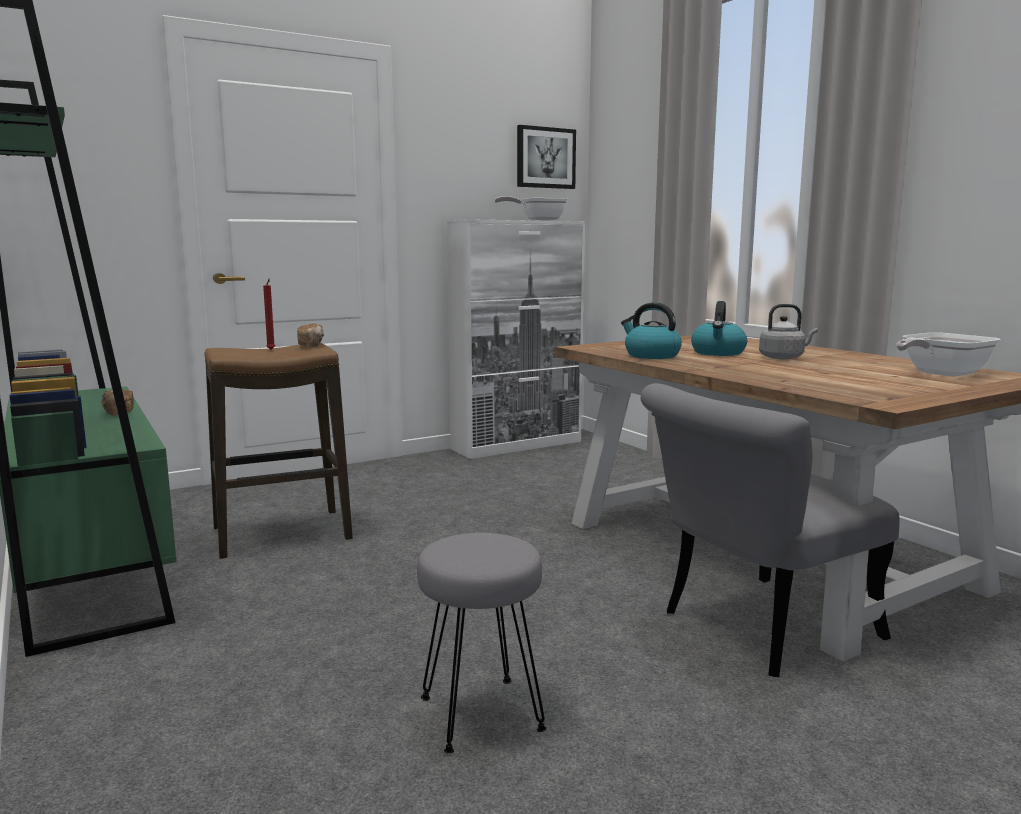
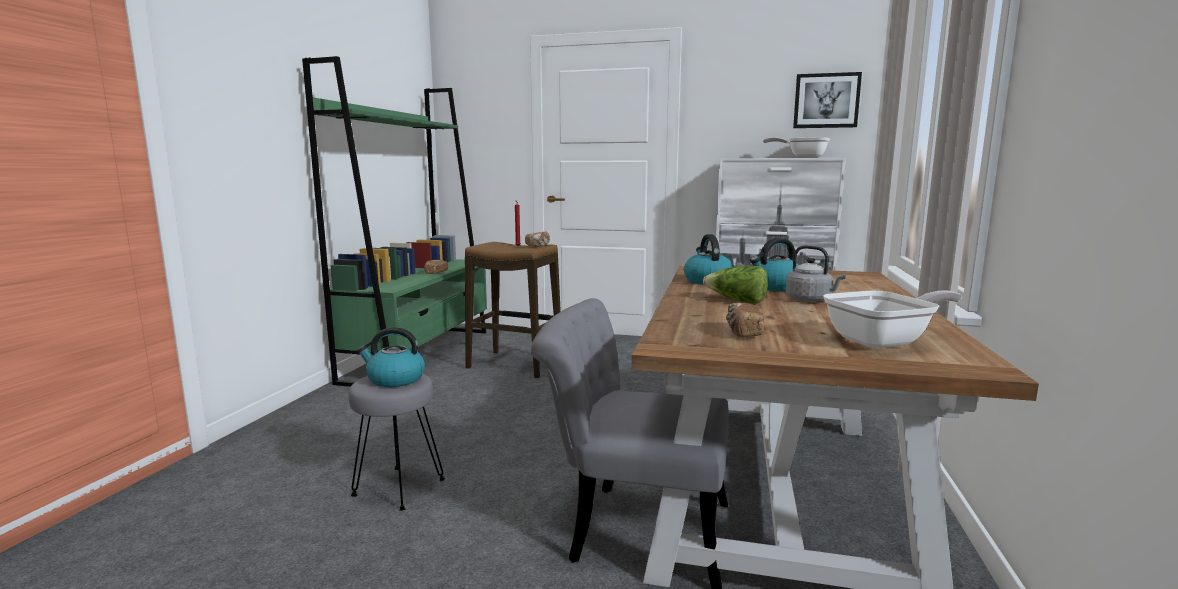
camera: 45 degrees right, 0 degrees up
(482, 547) = (395, 379): none -> kettle
(751, 366) = (736, 301): none -> lettuce
(868, 385) = (743, 333): none -> bread
(940, 374) = (884, 341): frying pan -> frying pan turned 150 degrees clockwise

